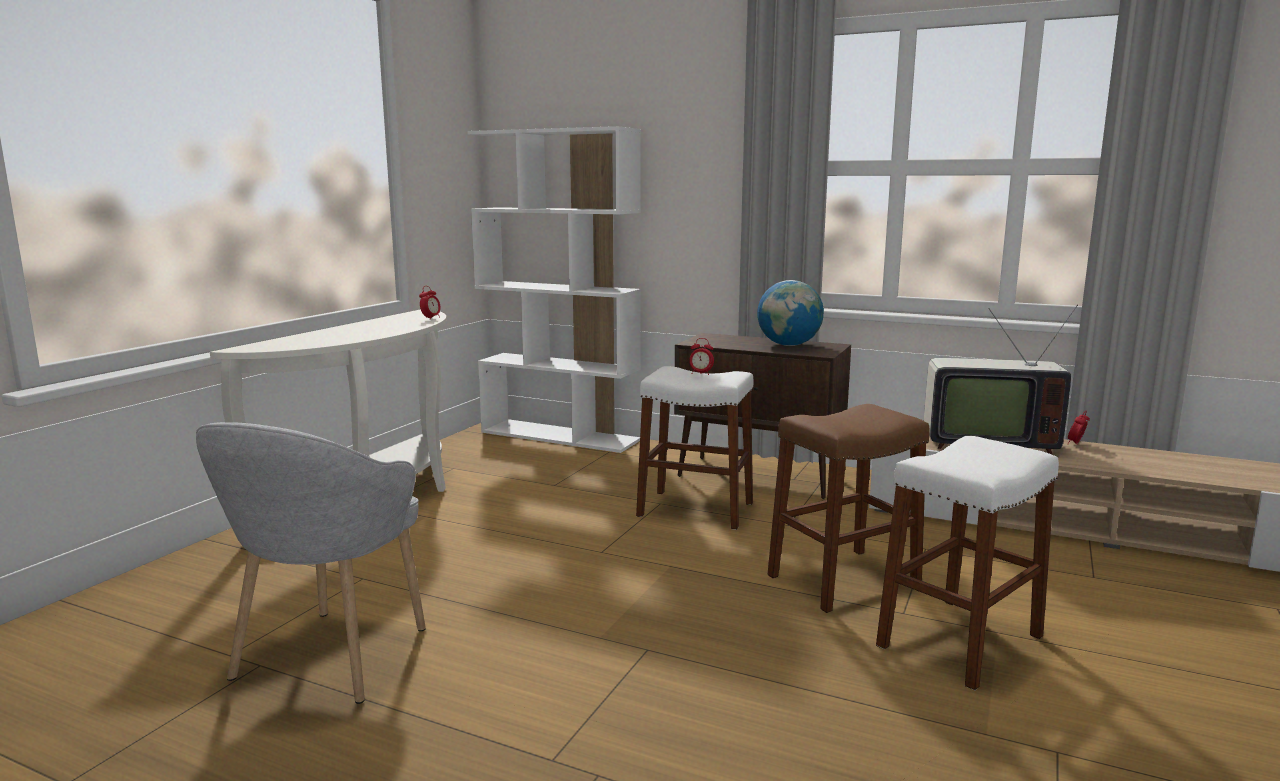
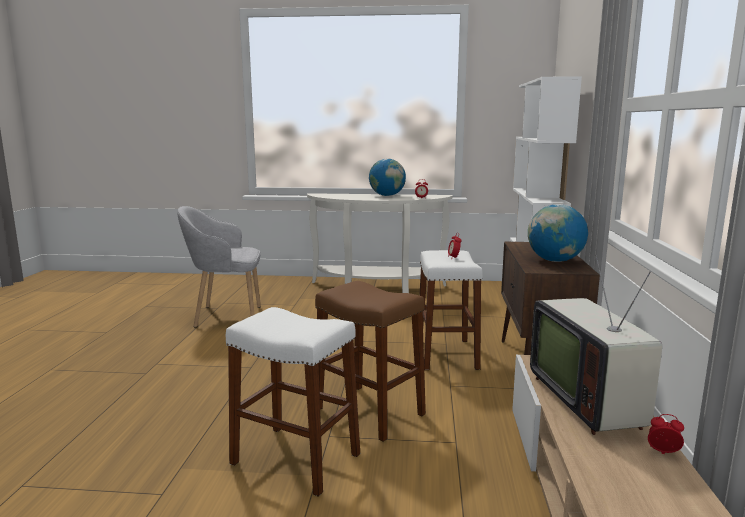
camera: 70 degrees right, 0 degrees up
(366, 325) = (387, 195): none -> globe

